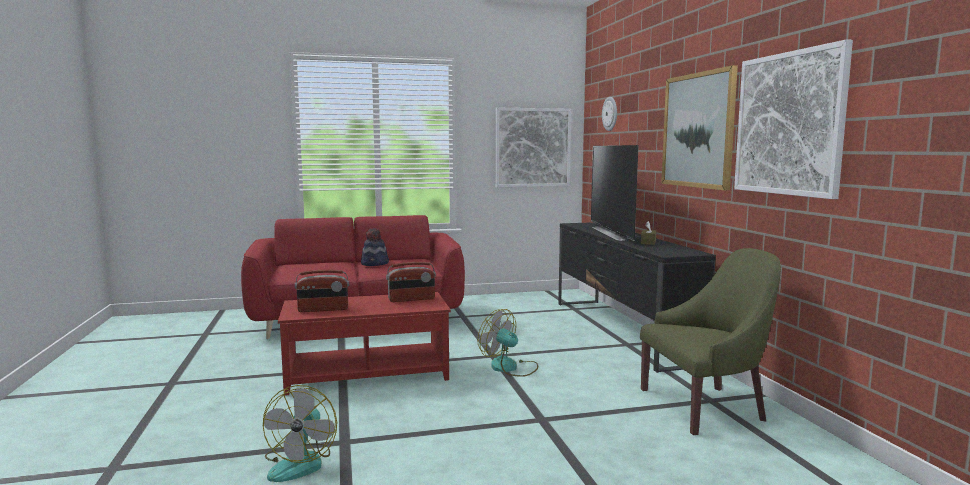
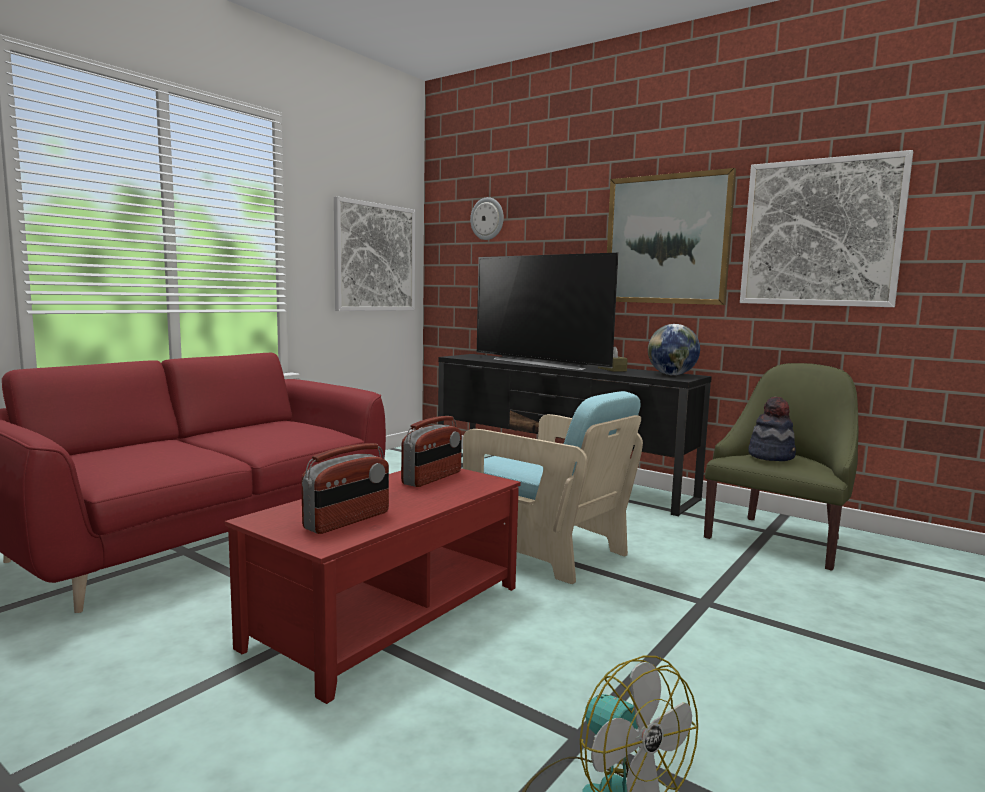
camera: 40 degrees left, 0 degrees up
(375, 264) = (240, 436): hat -> hat (771, 456)
(510, 367) = (546, 550): fan -> turquoise armchair
(679, 250) = (671, 375): none -> globe

